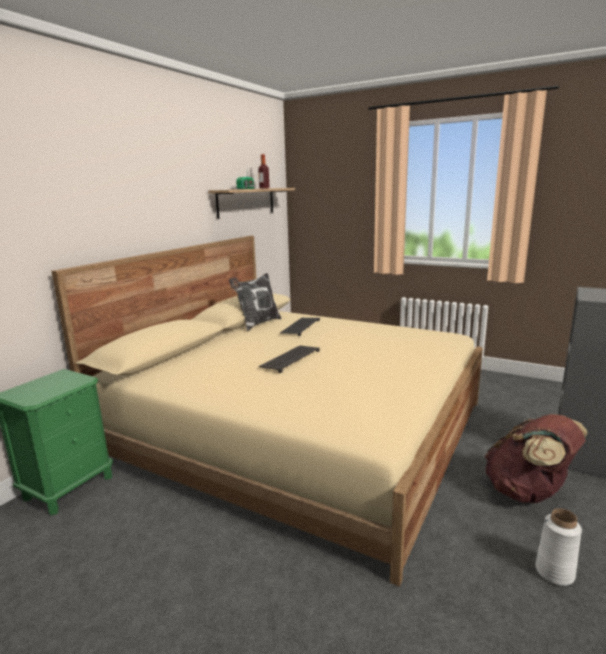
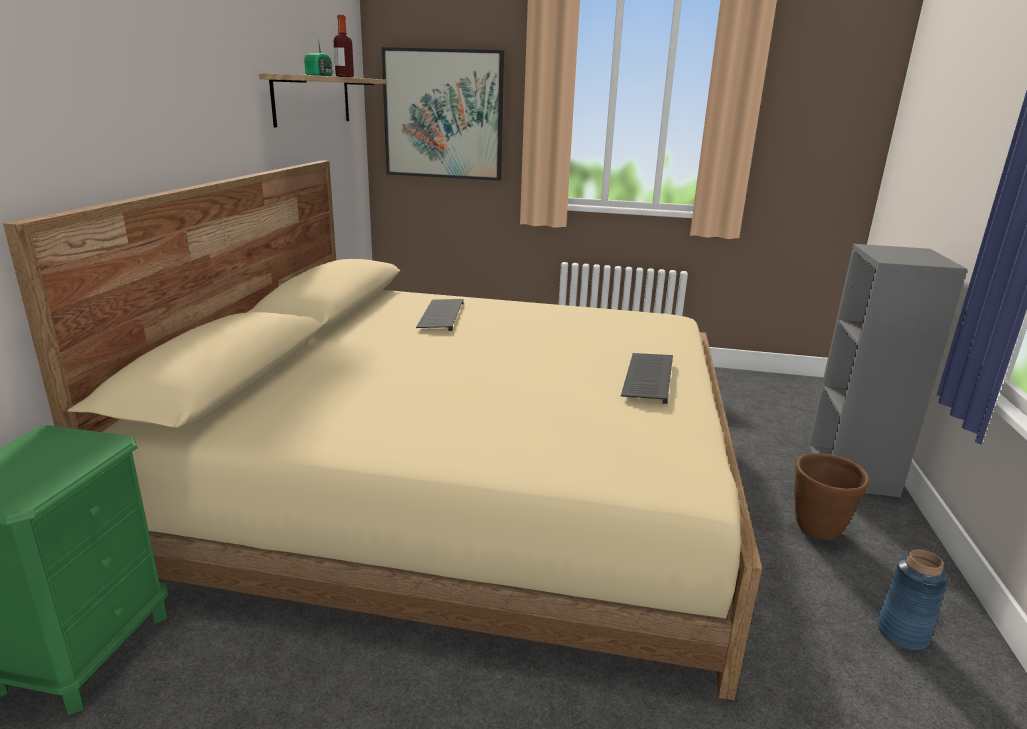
camera: 20 degrees left, 5 degrees up
(258, 324) = (364, 313): pillow -> none
(290, 359) = (468, 371): keyboard -> keyboard (647, 378)
(330, 206) = (443, 115): none -> picture
(528, 492) = (817, 530): brown backpack -> brown planter
(555, 572) = (902, 633): white vase -> blue vase

